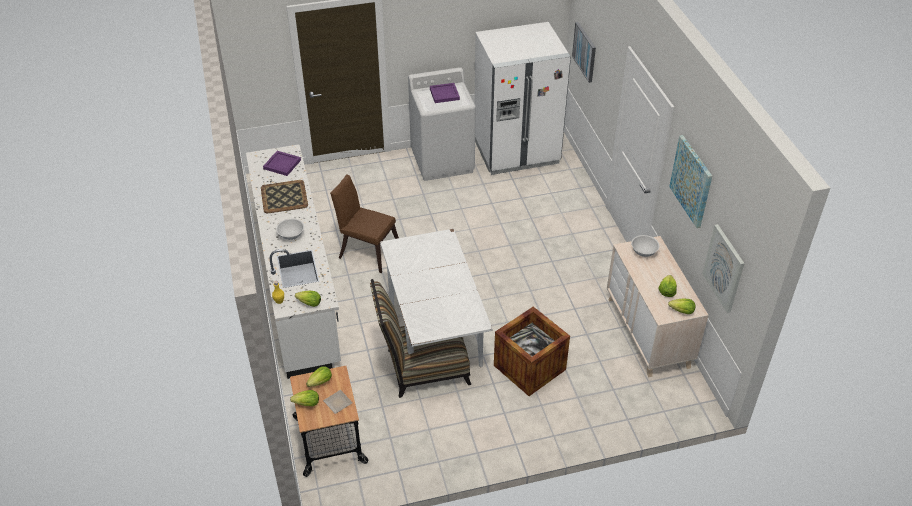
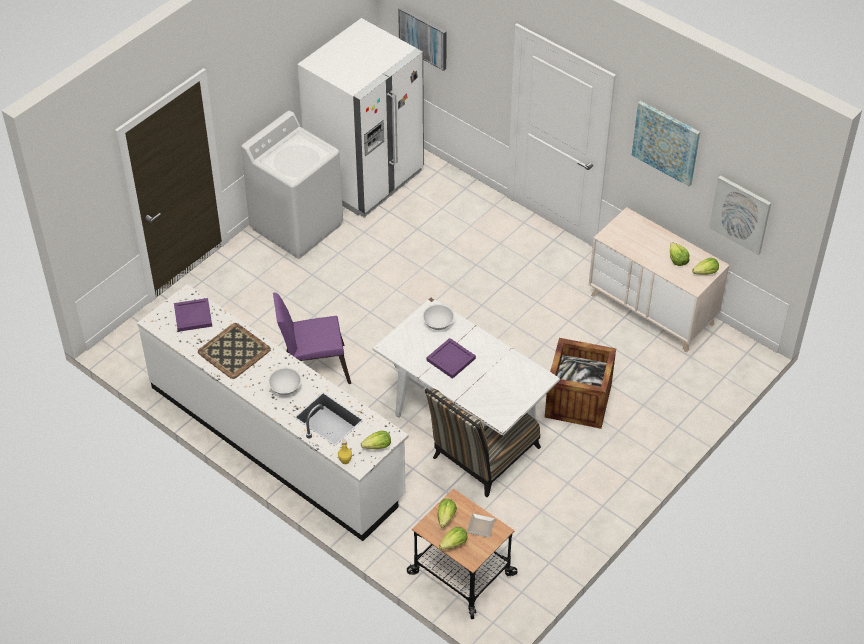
camera: 35 degrees left, 5 degrees up
(367, 250) = (312, 367): brown chair -> purple chair
(444, 94) = (294, 151): purple tray -> purple tray (451, 360)
(644, 252) = (626, 230): white bowl -> white bowl (438, 323)

